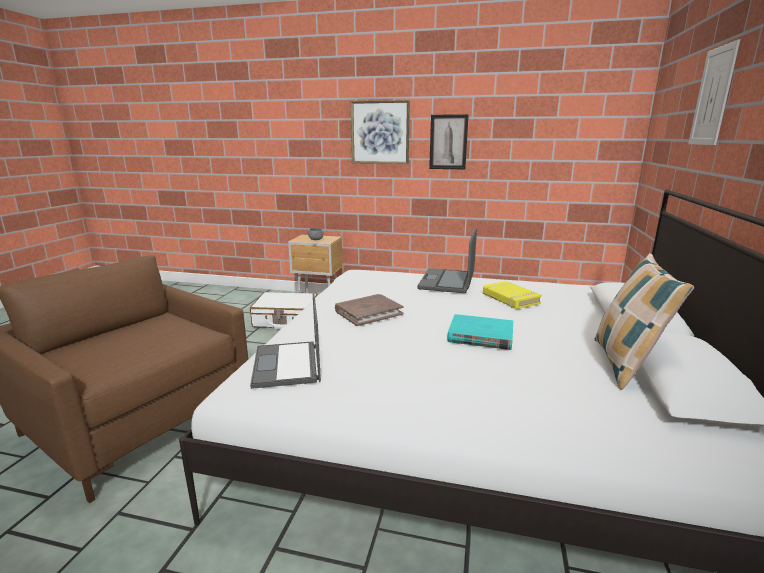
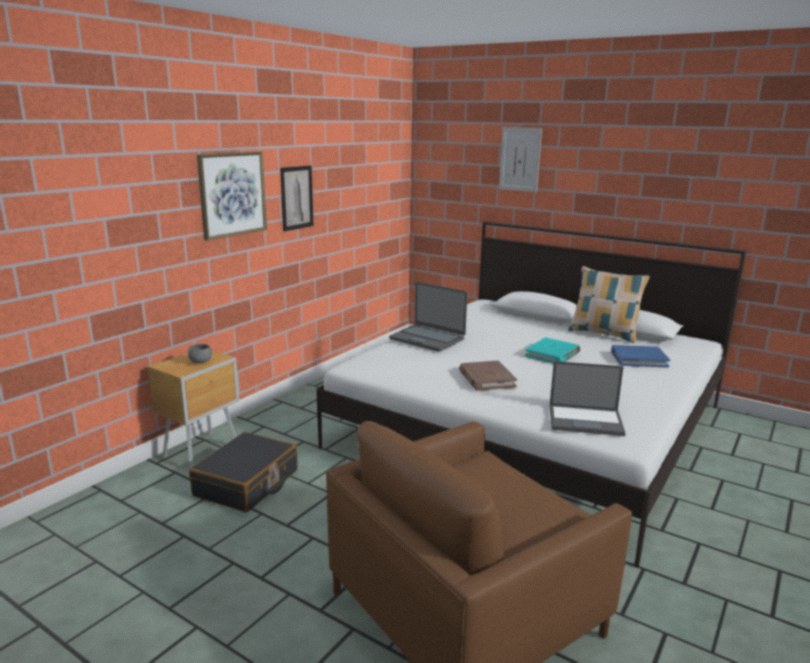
camera: 70 degrees left, 0 degrees up
(286, 320) = (247, 483): white suitcase -> black suitcase
(510, 299) = (483, 331): yellow book -> none
(545, 395) = (639, 359): none -> blue book

